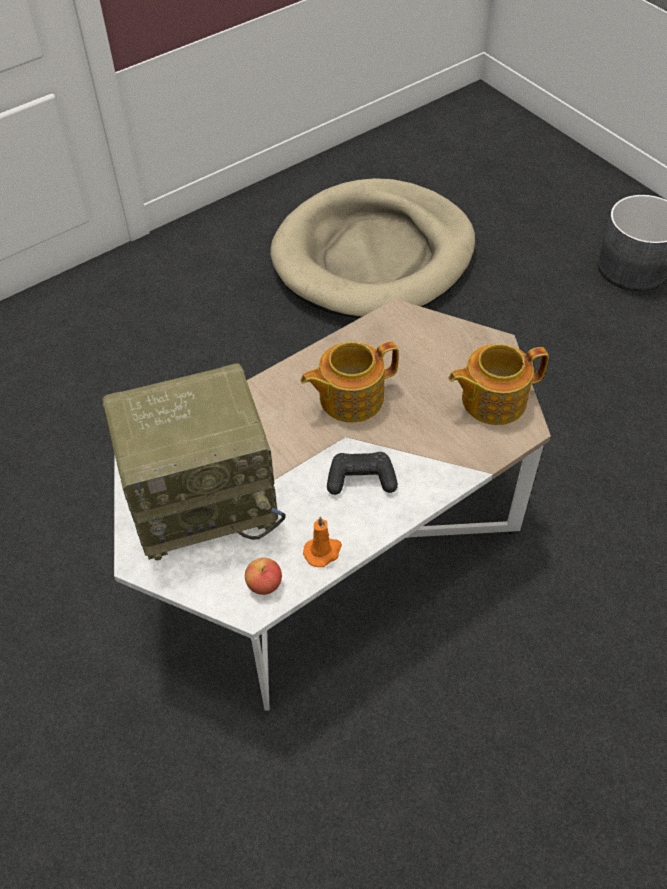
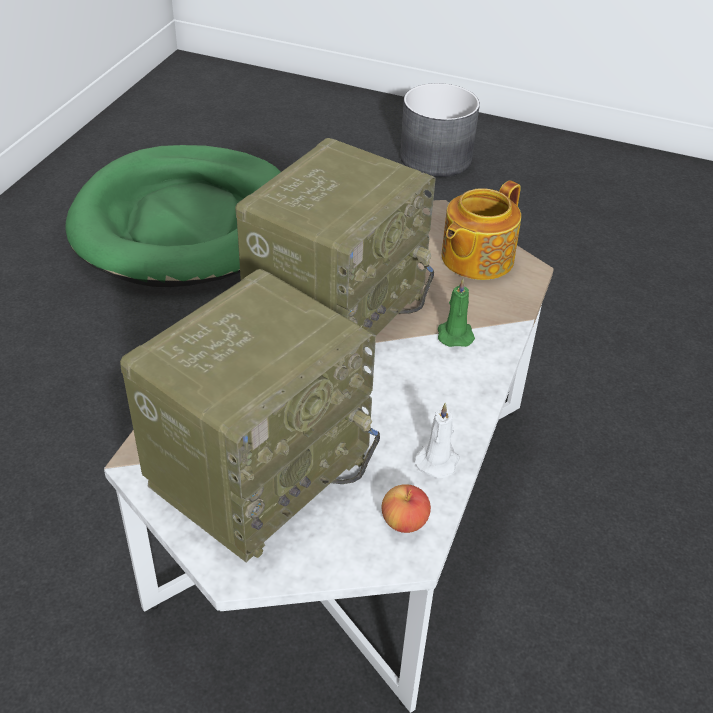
camera: 35 degrees left, 10 degrees down
(323, 551) = (438, 460): orange candle -> white candle
(349, 397) = (336, 307): teapot -> radio
(361, 479) = (415, 375): black game controller -> none
(374, 256) = (184, 223): beige dog bed -> green dog bed
(419, 458) = (454, 334): none -> green candle

